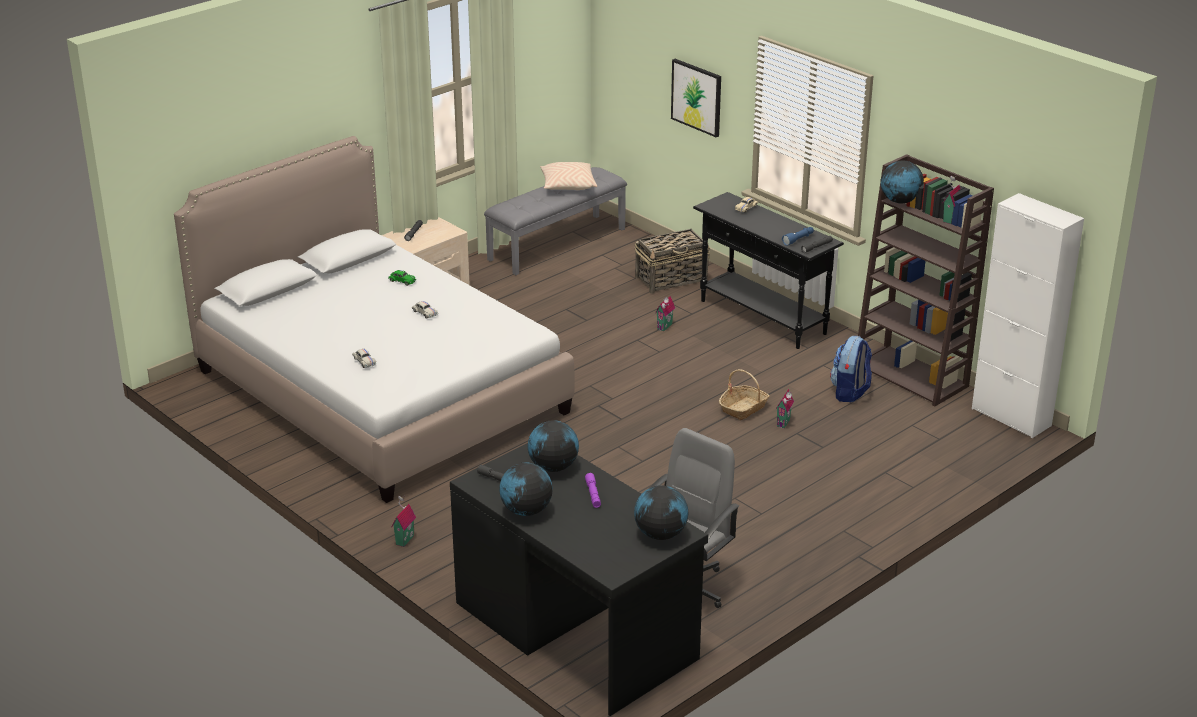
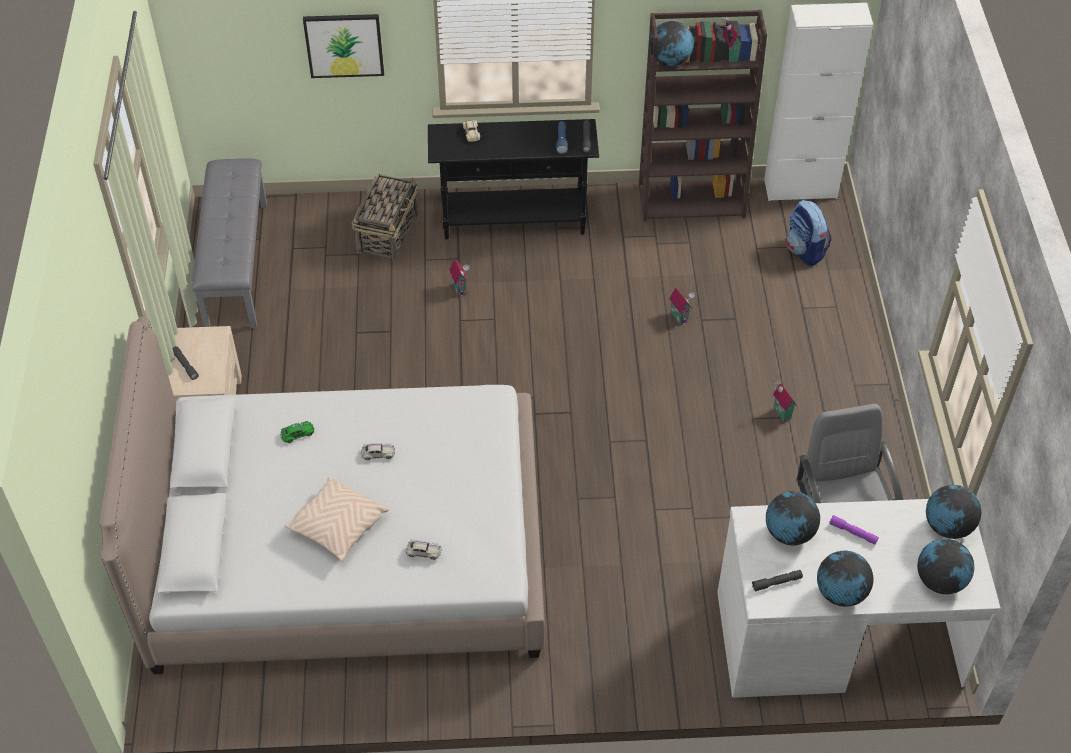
camera: 50 degrees left, 20 degrees up
(403, 539) = (606, 679): toy house -> toy house (780, 413)
(568, 185) = (225, 202): beige pillow -> beige pillow (338, 526)
(576, 629) = (837, 637): black desk -> white desk
(600, 551) = (940, 580): none -> globe
(743, 408) = (634, 326): basket -> none
(850, 392) = (678, 249): backpack -> backpack (805, 251)

